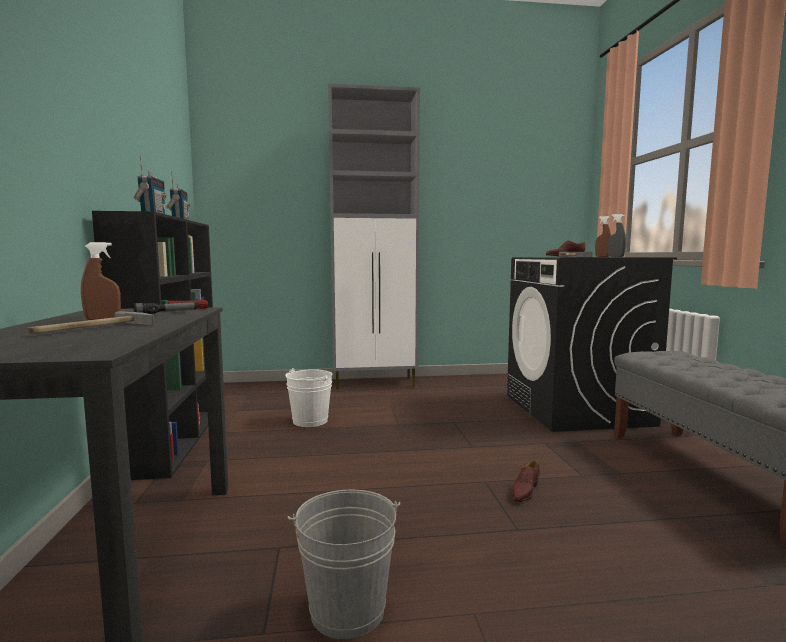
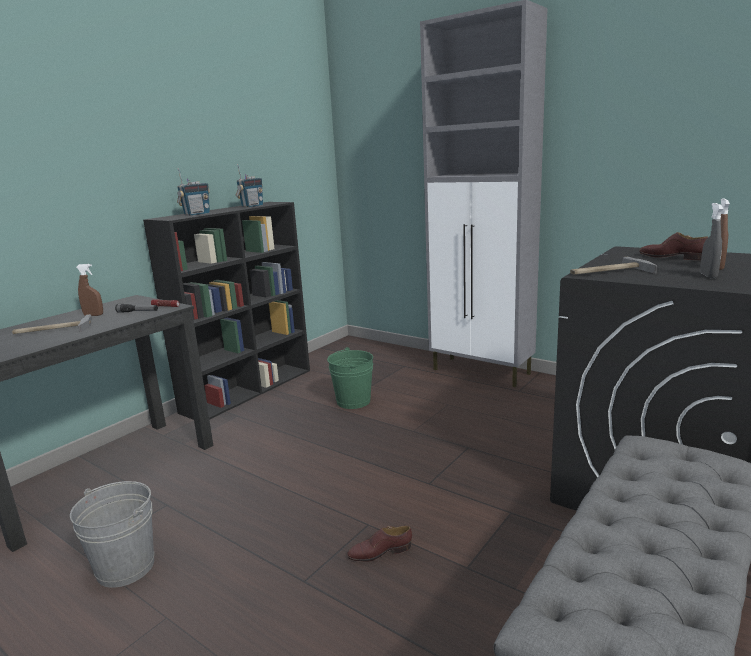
camera: 45 degrees right, 10 degrees up
(310, 421) = (353, 401): white bucket -> green bucket

